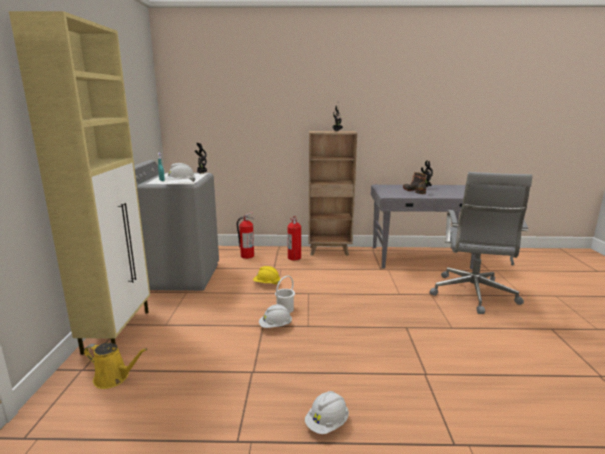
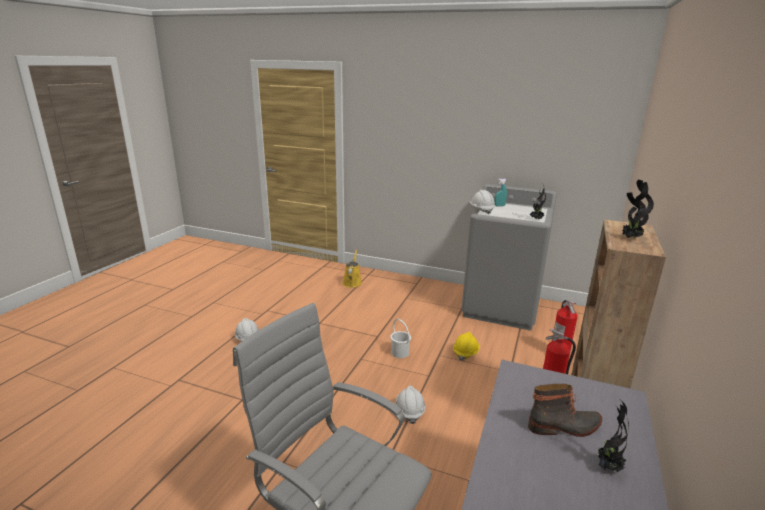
camera: 110 degrees right, 5 degrees up
(114, 378) = (352, 282): yellow watering can -> yellow watering can turned 150 degrees clockwise
(118, 330) = (408, 282): beige cabinet -> none
(275, 326) = (372, 342): white hard hat -> white hard hat (409, 411)

